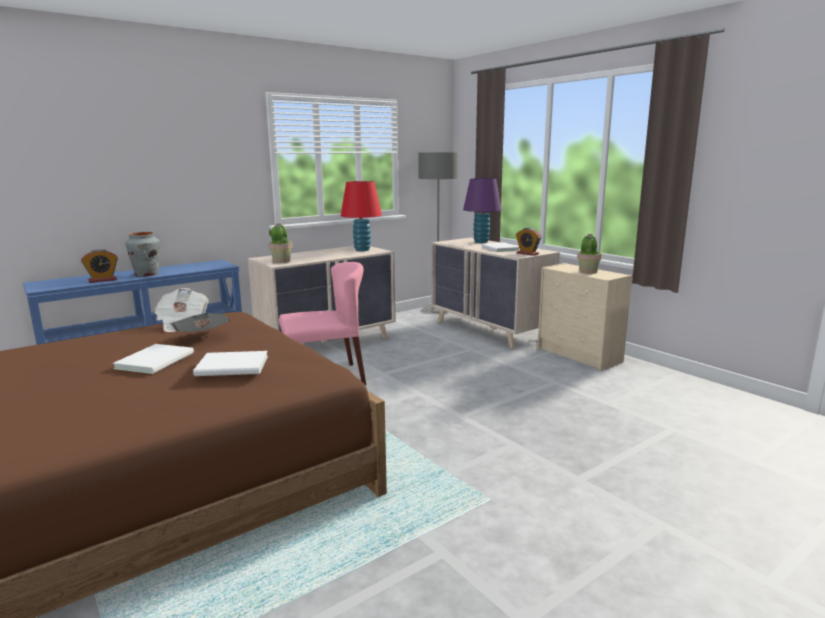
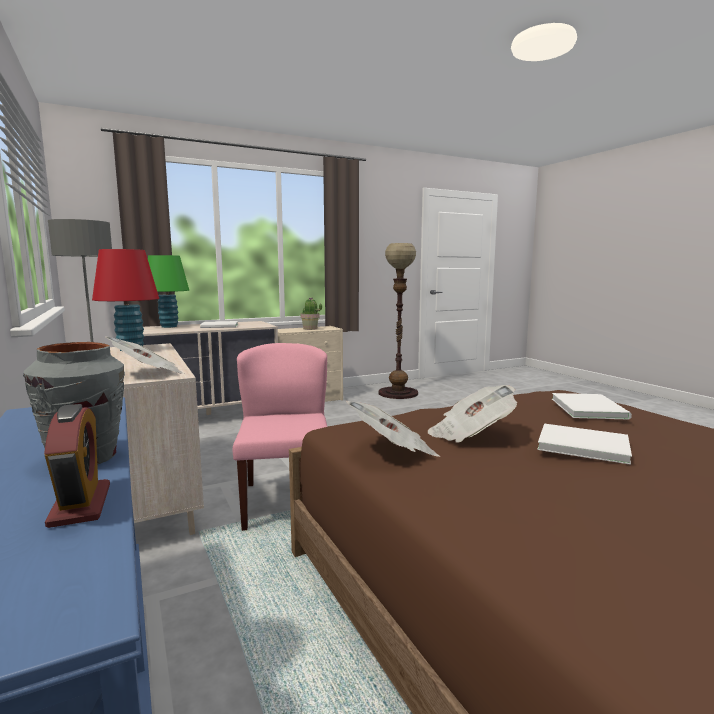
camera: 80 degrees left, 5 degrees down
(281, 261) = (148, 374): potted plant -> newspaper
(481, 242) = (169, 326): purple table lamp -> green table lamp
(527, 253) = (258, 324): alarm clock -> none
(677, 398) = (398, 393): none -> floor lamp

